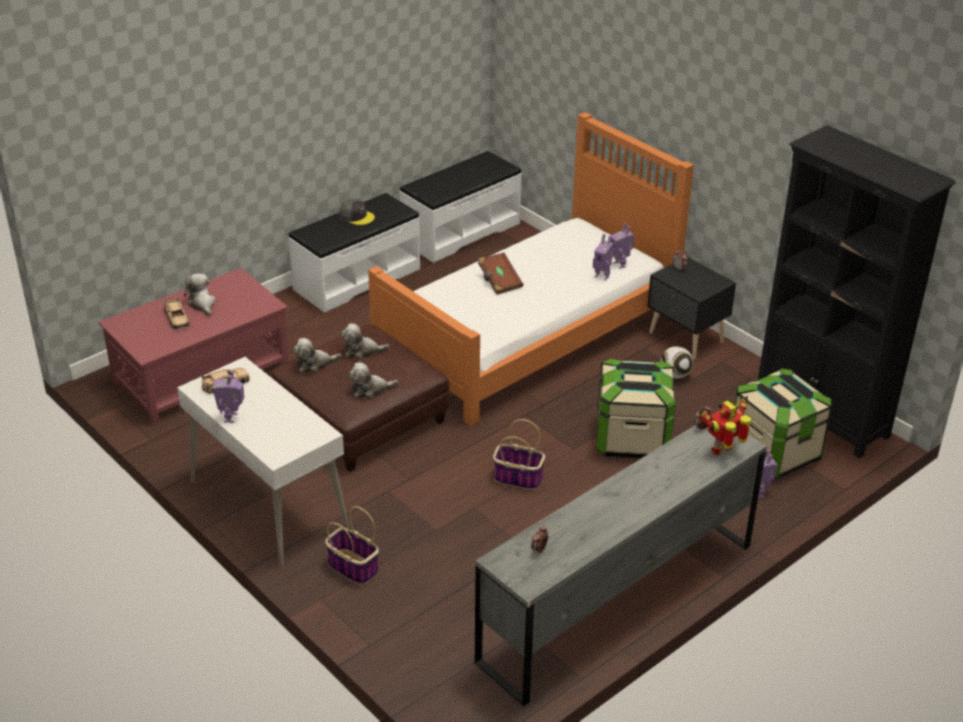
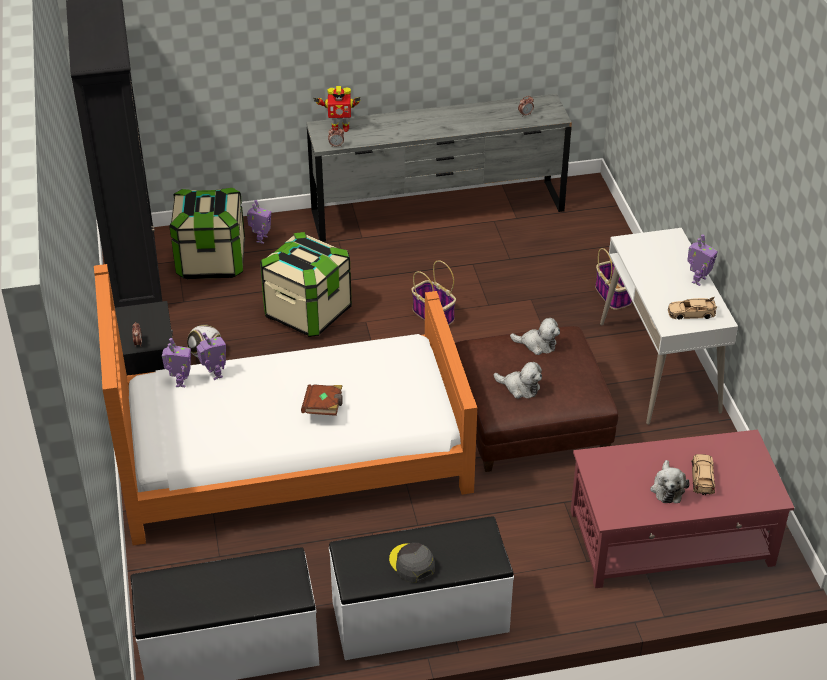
camera: 150 degrees left, 5 degrees up
(315, 364) = (574, 392): plush toy -> none

